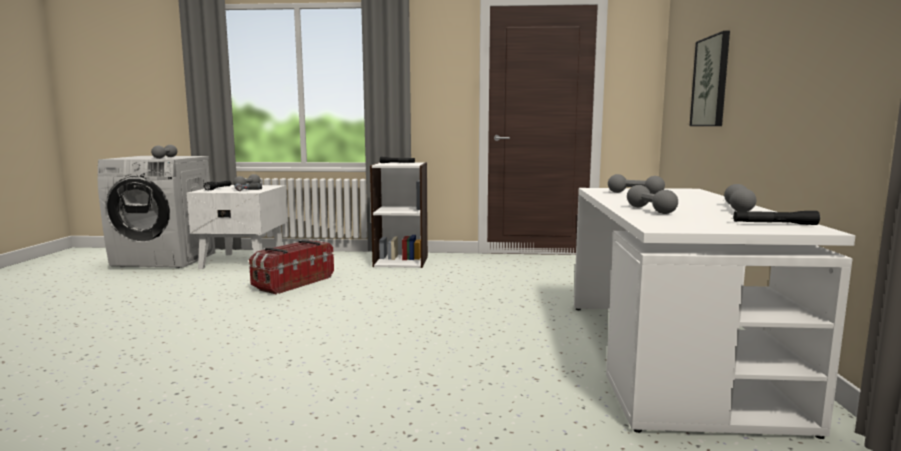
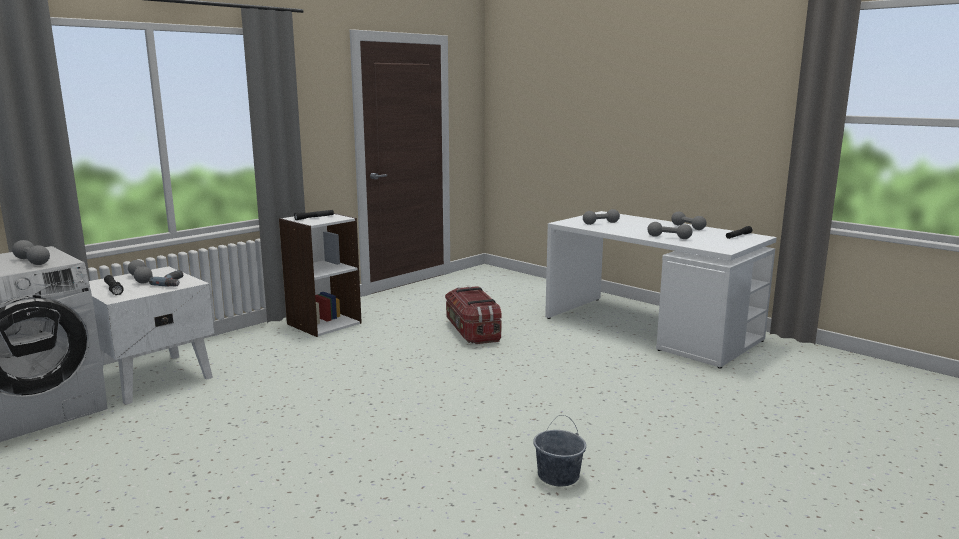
camera: 50 degrees left, 5 degrees up
(183, 418) = (558, 476): none -> grey bucket
(292, 283) = (294, 375): storage box -> storage box (472, 331)
(711, 82) = (571, 127): picture -> none

